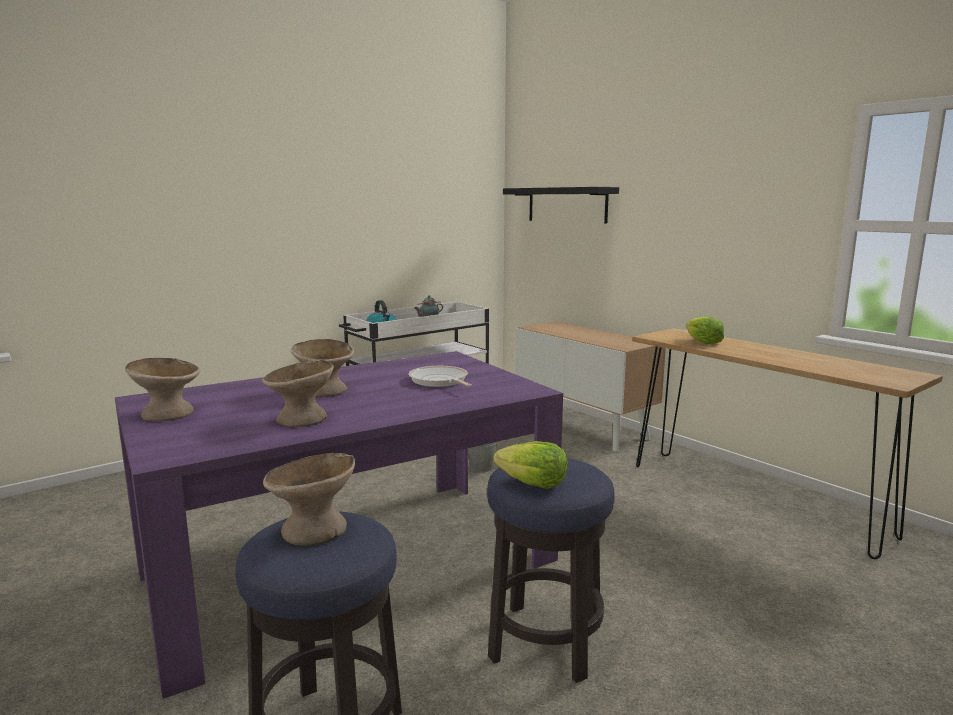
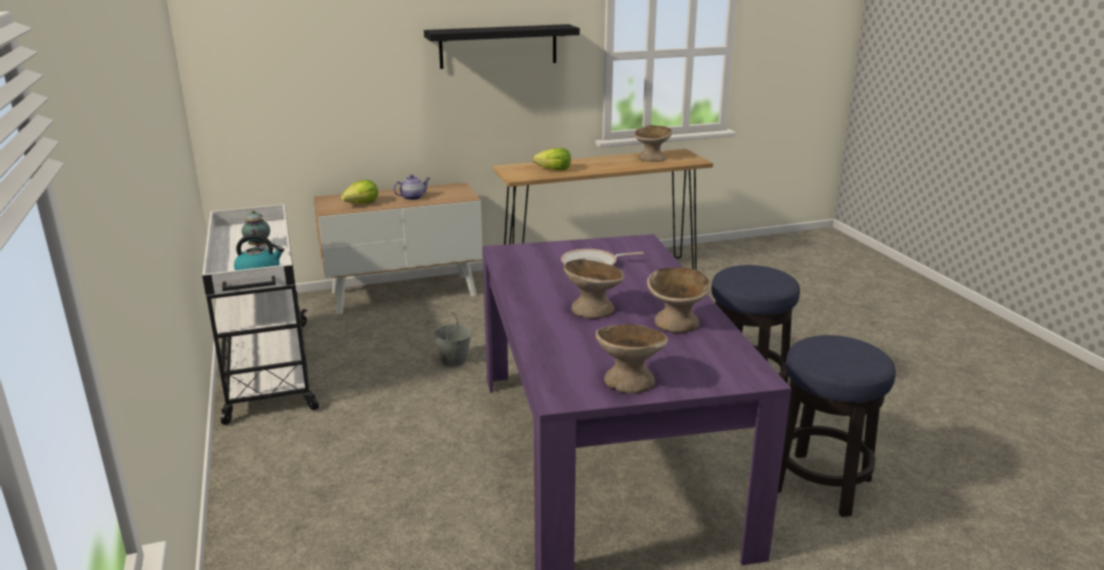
camera: 70 degrees left, 10 degrees up
(314, 530) = (829, 353): beige bowl -> beige bowl (652, 158)
(533, 484) = (772, 284): lettuce -> lettuce (362, 204)
(566, 205) = (305, 57): black shelf -> black shelf (498, 46)
(595, 337) = (413, 197): none -> teapot

